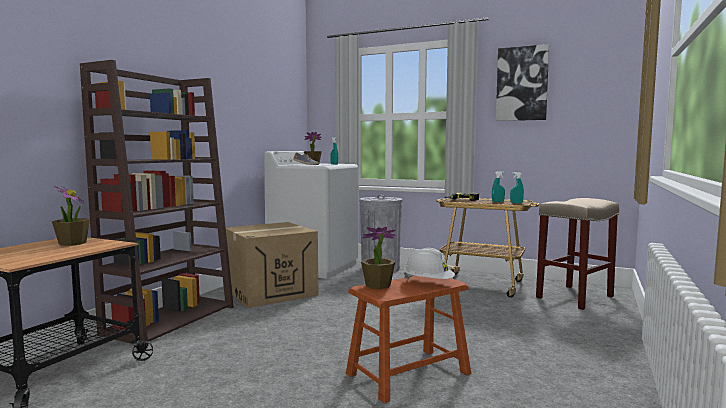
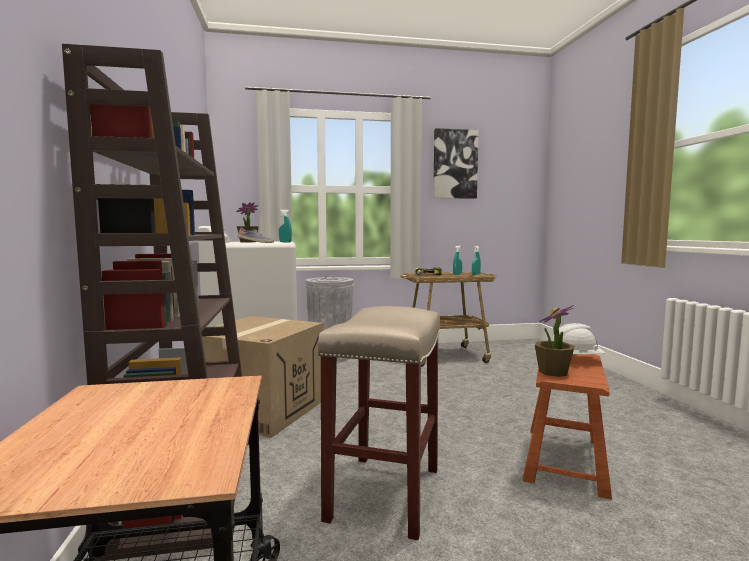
camera: 35 degrees left, 0 degrees up
(72, 243) = (143, 400): potted plant -> none
(574, 297) = (524, 353): beige stool -> beige stool (385, 494)

